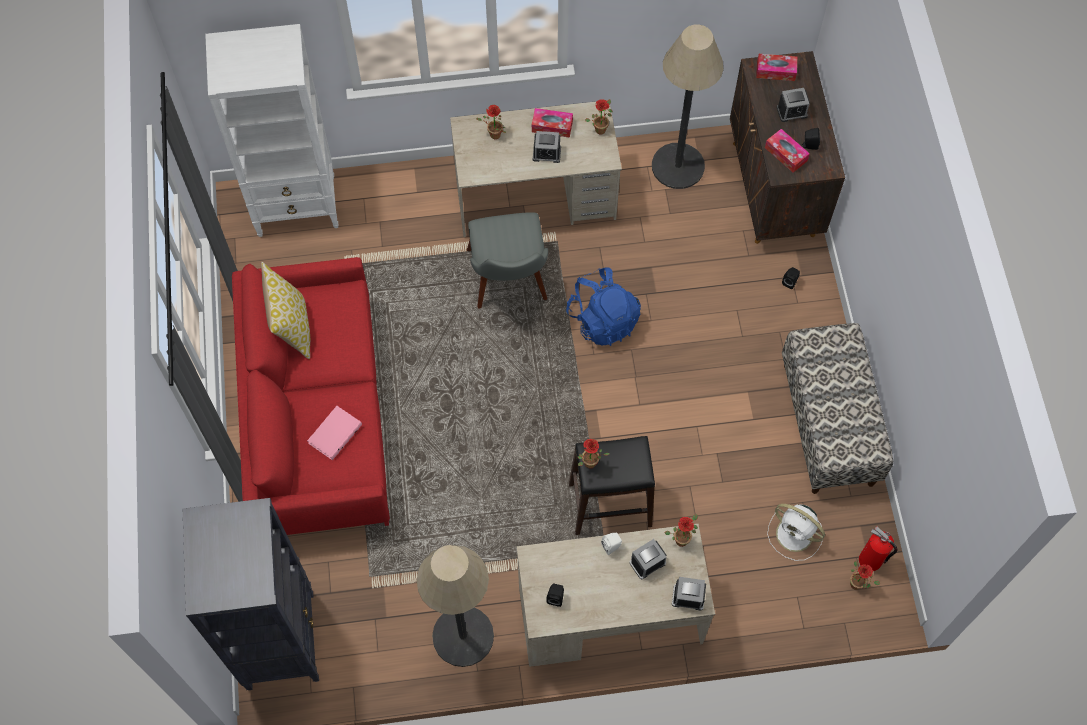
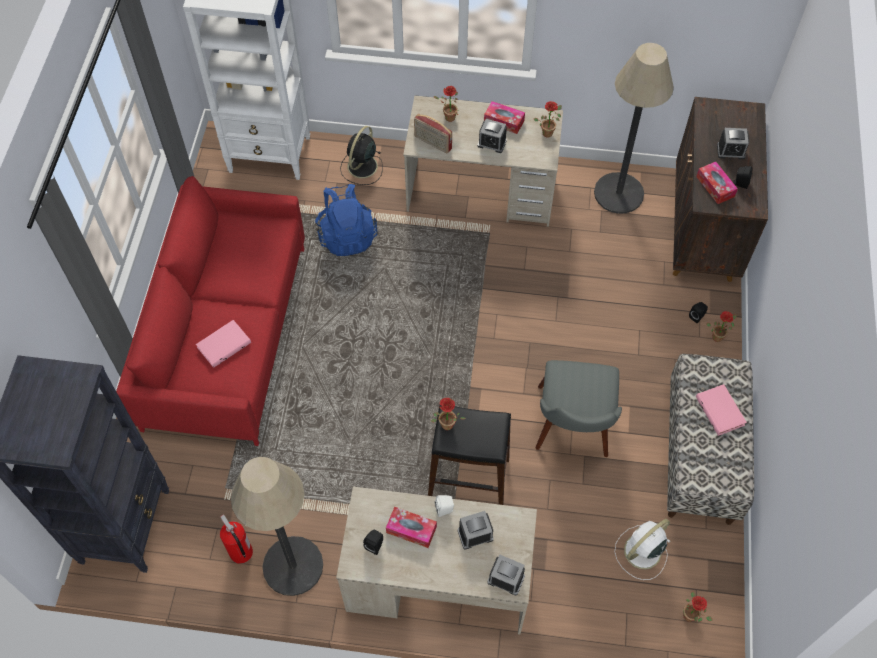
camera: 15 degrees right, 5 degrees down
(292, 327) = (218, 244): pillow -> none
(400, 198) = (361, 167): none -> black fan
(485, 167) = (432, 143): none -> radio
(510, 284) = (435, 261): grey chair -> grey chair (573, 432)
(603, 320) = (511, 310): blue backpack -> blue backpack (347, 236)
(682, 538) = (517, 519): potted plant -> potted plant (718, 335)
(775, 71) = (724, 113): tissue box -> tissue box (411, 529)
(796, 535) = (641, 552): white fan -> white fan turned 90 degrees clockwise
(842, 380) = (721, 411): none -> pink book
(870, 561) = (709, 596): fire extinguisher -> fire extinguisher (241, 553)

